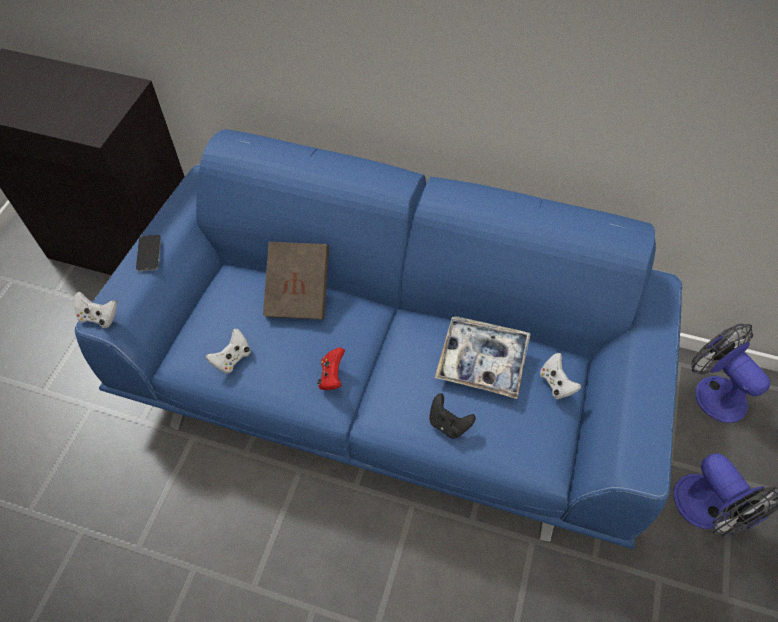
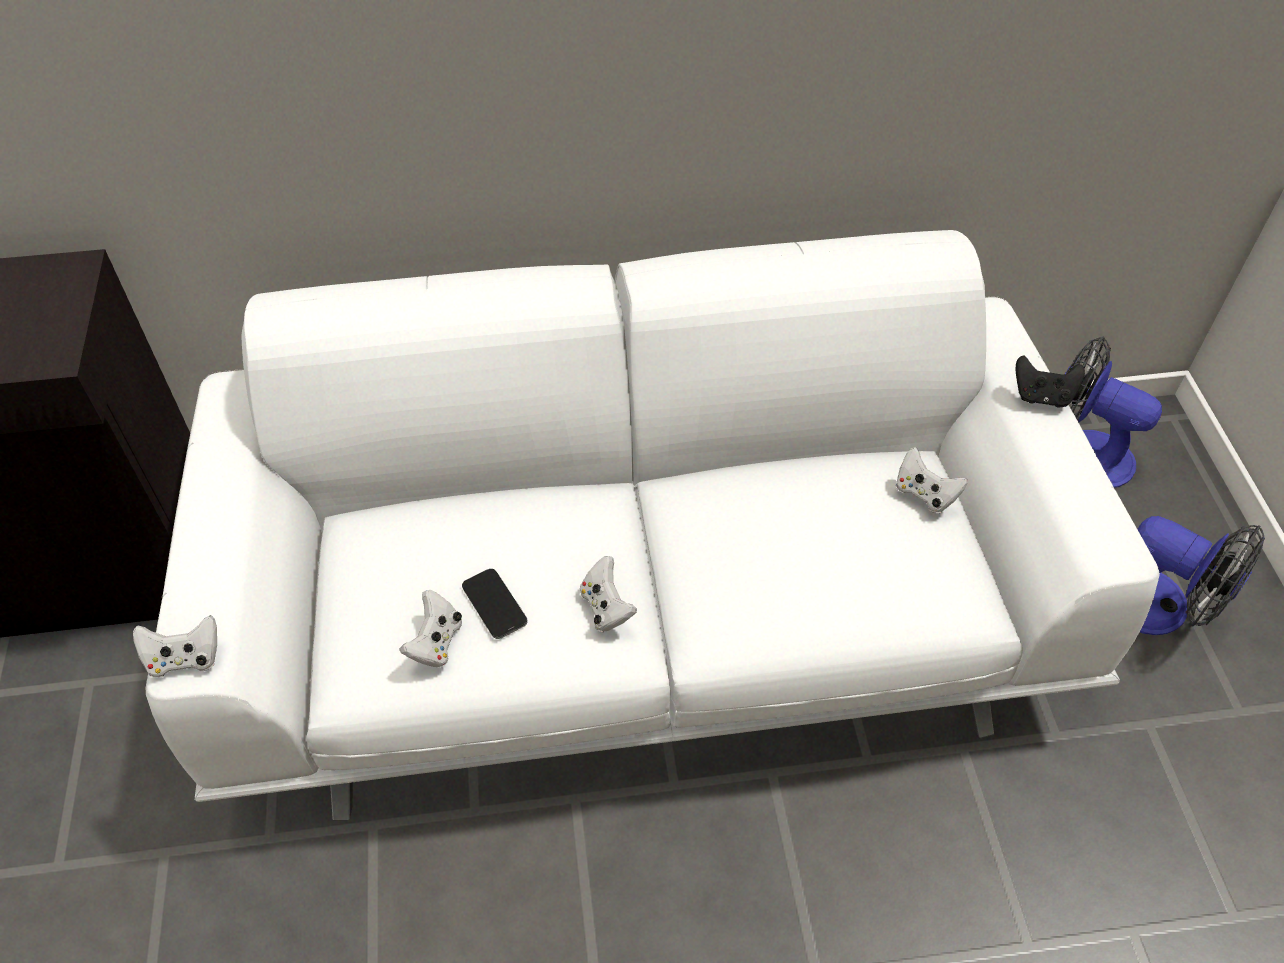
camera: 25 degrees left, 5 degrees down
(149, 253) = (212, 531): phone -> phone (494, 604)
(299, 292) = (485, 507): brown book -> none
(332, 376) = (606, 607): red game controller -> white game controller
(390, 381) = (644, 611): blue sofa -> white sofa
(448, 423) = (814, 604): black game controller -> black game controller (1042, 396)
(482, 361) = (812, 501): tray -> none

